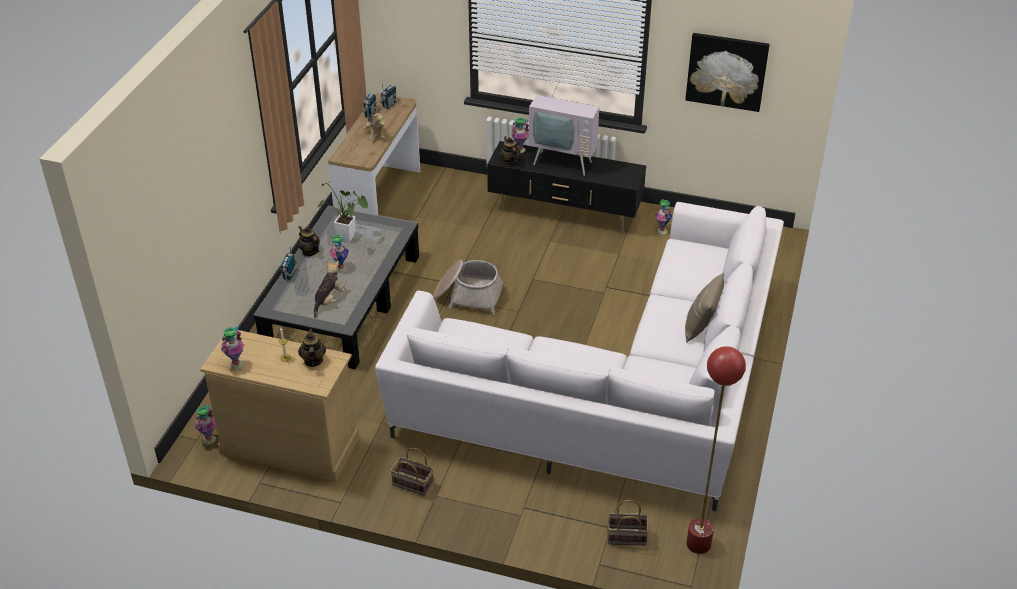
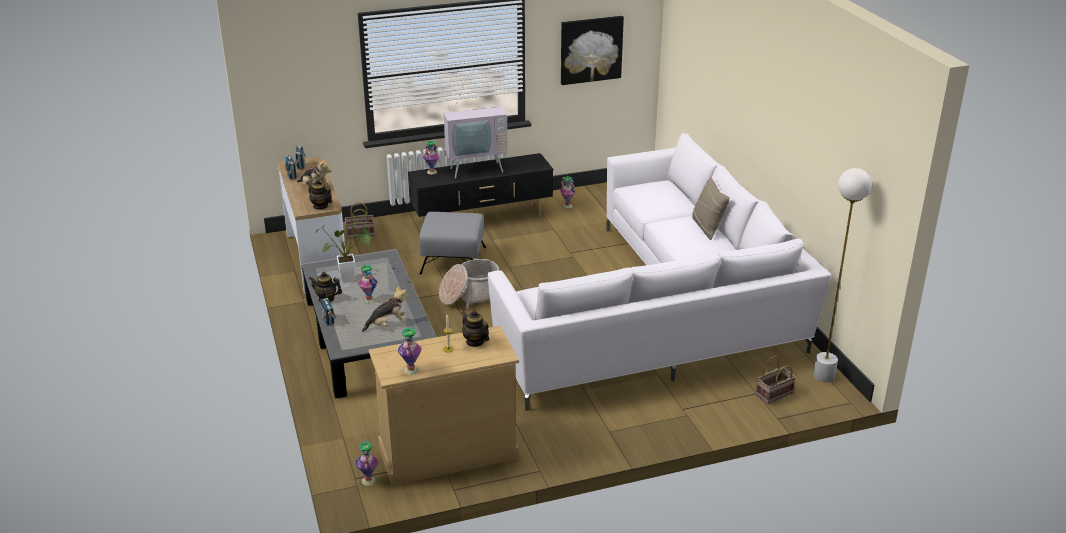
camera: 35 degrees left, 10 degrees down
(328, 301) = (387, 325): plush toy -> plush toy turned 75 degrees clockwise
(411, 484) = (581, 433): basket -> basket (359, 234)
(491, 249) = (452, 260): none -> grey ottoman
(509, 162) = (433, 181): teapot -> teapot (320, 206)
(698, 544) = (824, 376): red floor lamp -> white floor lamp

